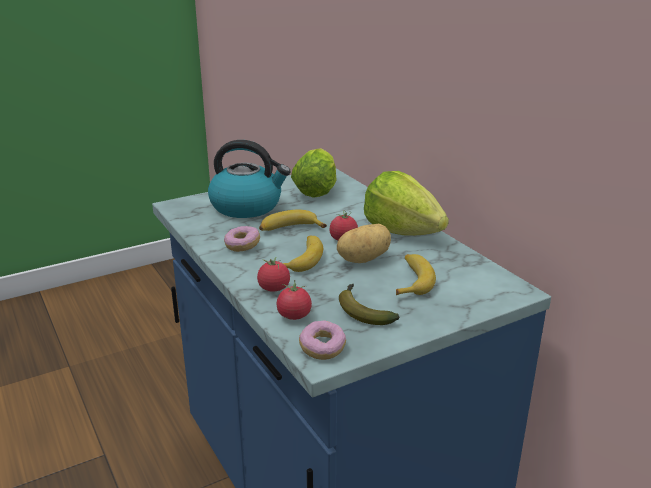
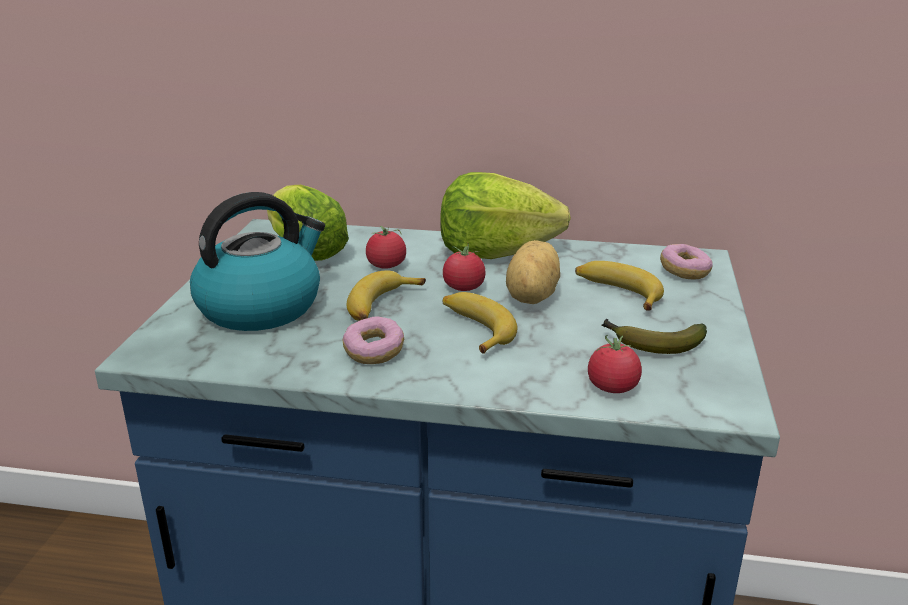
camera: 50 degrees left, 0 degrees up
(274, 288) = (525, 375): tomato -> tomato (386, 266)
(322, 349) = (711, 400): donut -> donut (684, 272)

